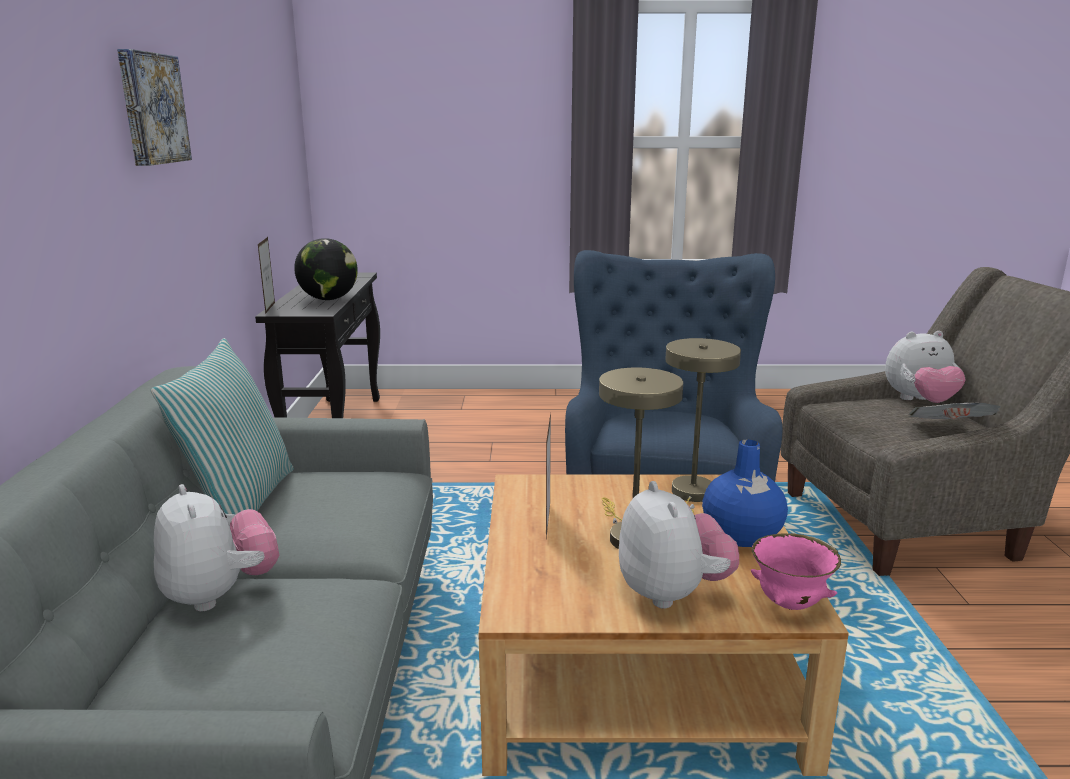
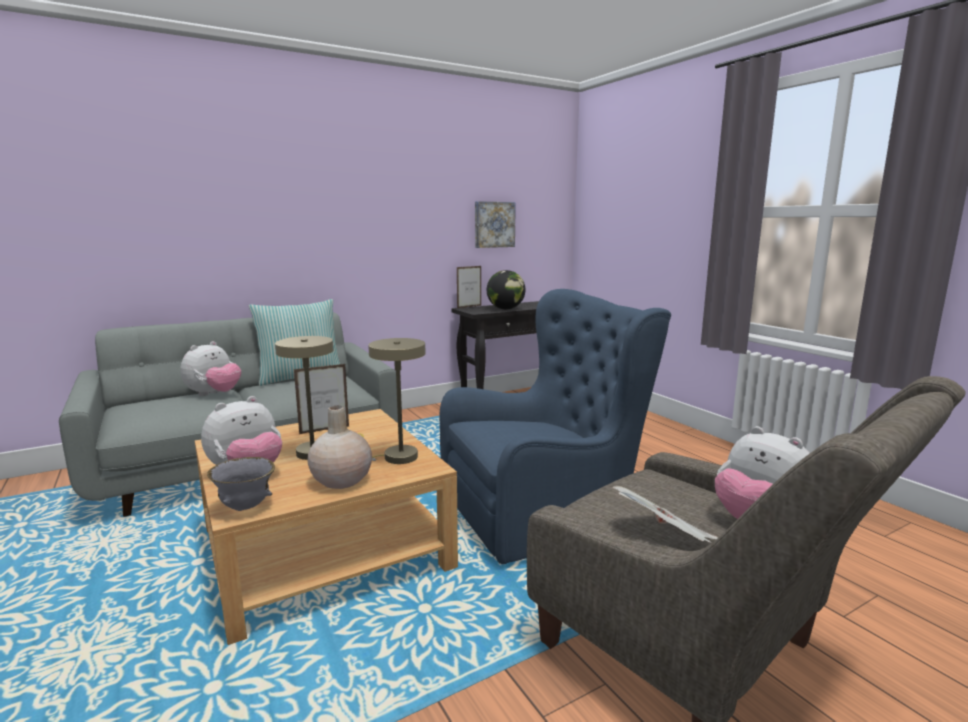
camera: 60 degrees right, 5 degrees down
(151, 108) = (358, 187): picture -> picture (494, 224)
(741, 535) = (341, 480): blue vase -> beige vase
(790, 604) = (245, 507): pink bowl -> grey bowl

